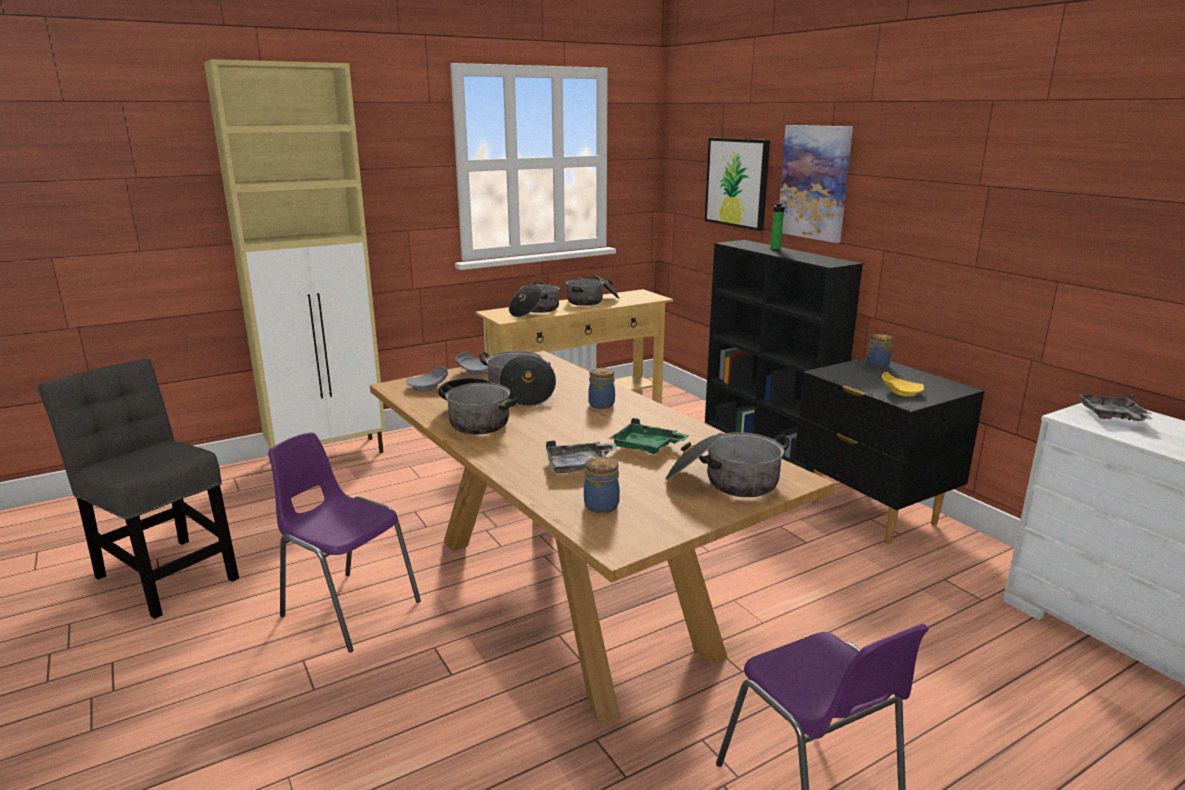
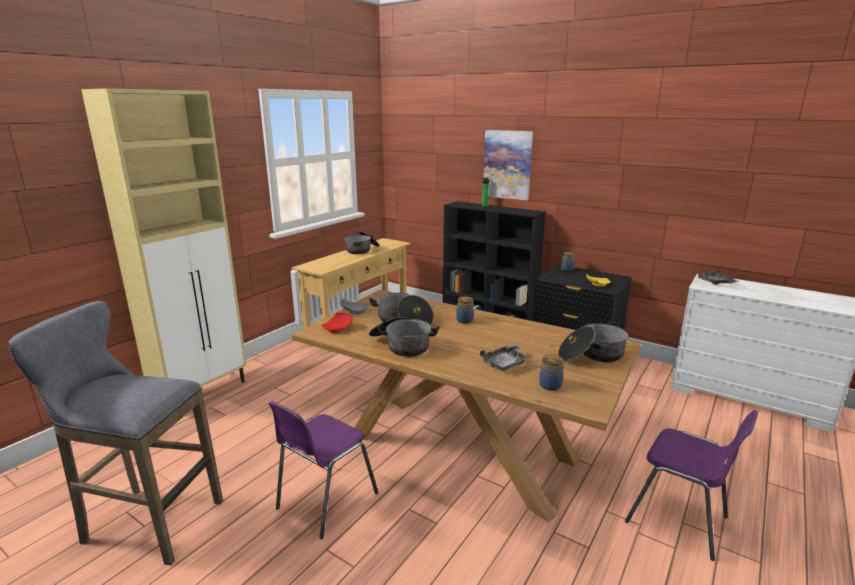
camera: 25 degrees left, 0 degrees up
(165, 574) = (147, 522): grey chair -> grey stool
(348, 608) = (324, 501): purple chair -> purple chair turned 60 degrees counterclockwise
(428, 387) = (338, 328): grey plate -> red plate
(535, 311) = (333, 261): cooking pot -> none
(646, 447) = (525, 343): green tray -> none
(737, 182) = (448, 165): picture -> none

